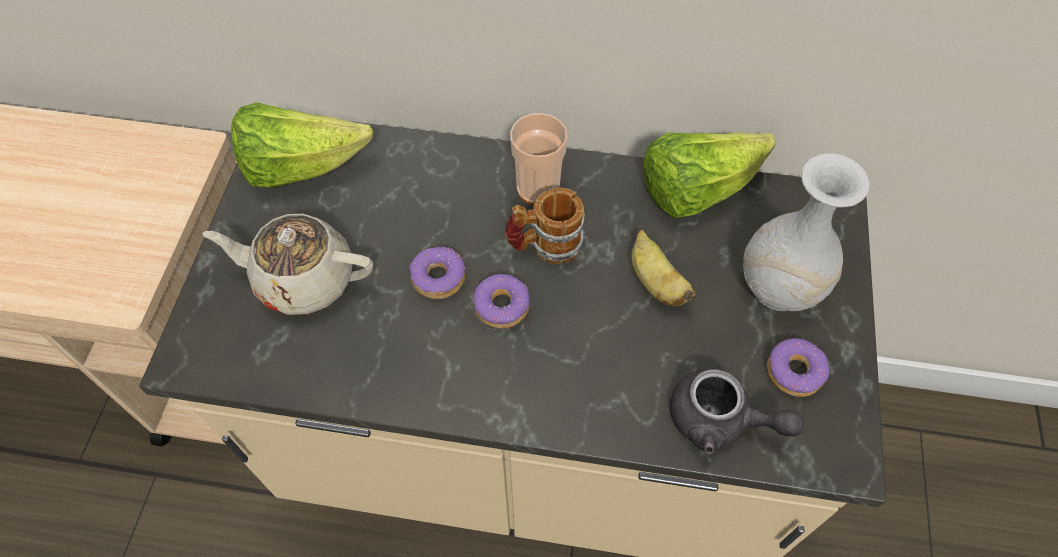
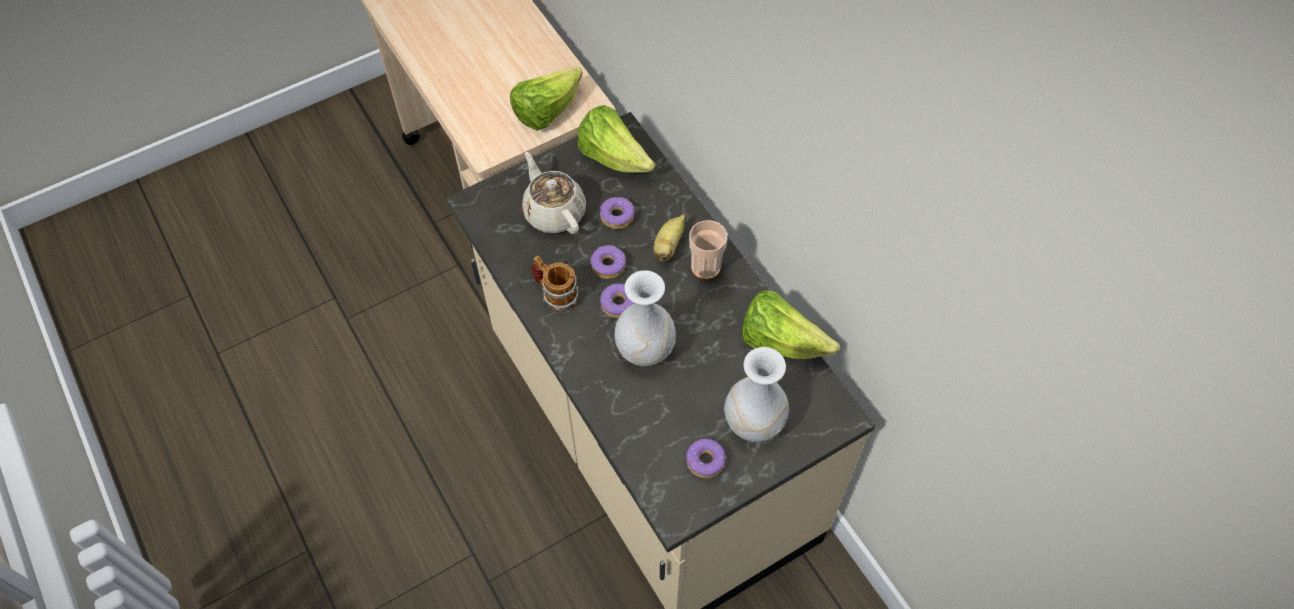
camera: 50 degrees right, 0 degrees up
(147, 196) = (547, 111): none -> lettuce
(381, 221) = (617, 216): none -> donut
(545, 245) = (673, 296): mug -> mug (555, 293)
(590, 323) = (646, 349): none -> white vase
(655, 282) = (699, 362): banana -> banana (669, 246)
(720, 421) = (644, 444): grey teapot -> none

